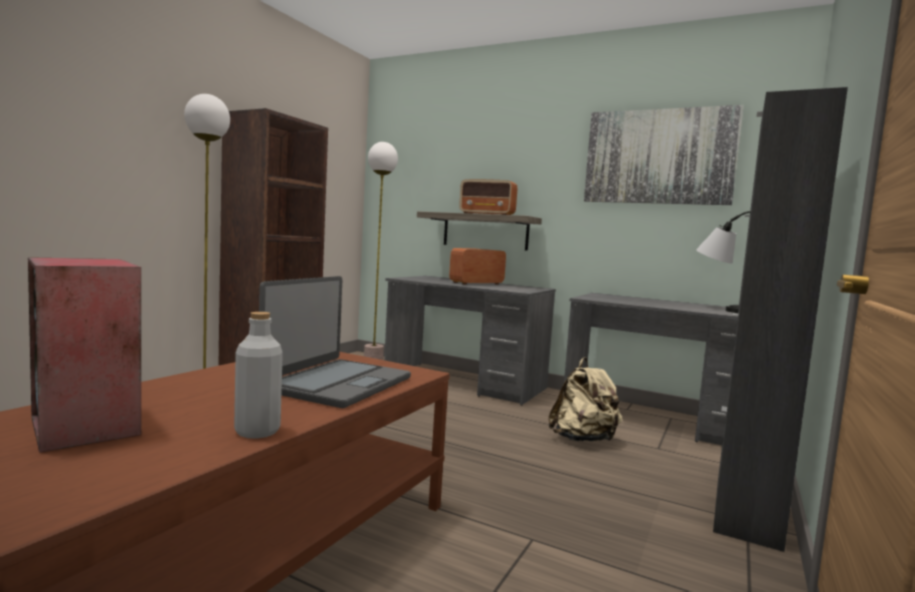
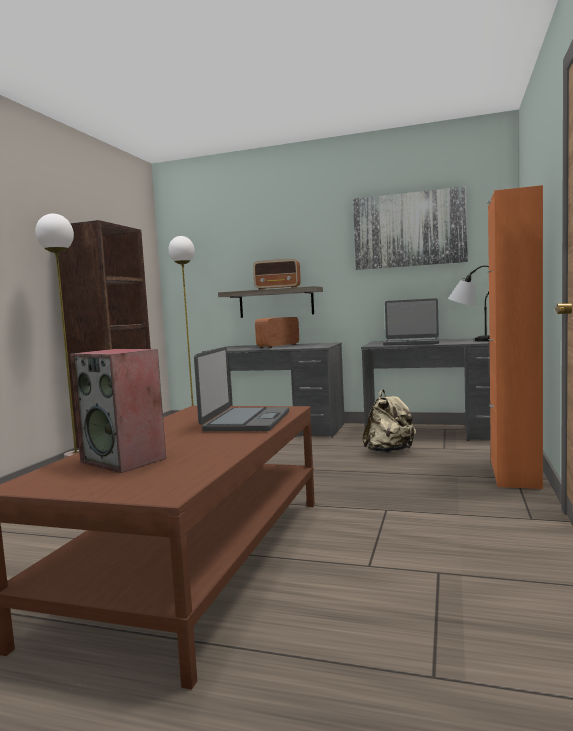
camera: 10 degrees left, 0 degrees up
(257, 431) = (233, 447): grey bottle -> none
(638, 302) = (411, 343): none -> laptop
(746, 512) = (514, 473): black cabinet -> orange cabinet

